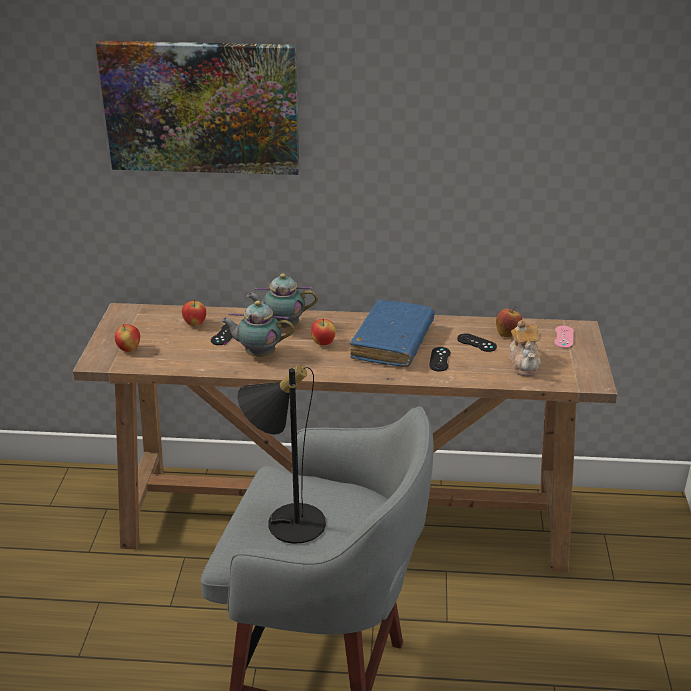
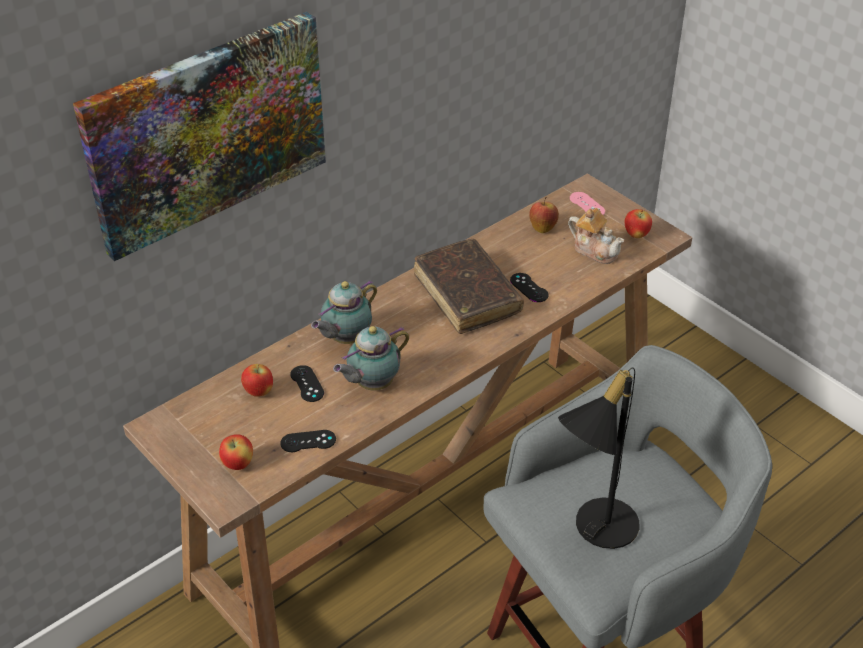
camera: 45 degrees left, 10 degrees up
(323, 343) = (411, 334): apple -> apple (636, 235)
(392, 342) = (467, 294): blue book -> brown book
(476, 343) = (532, 252): black game controller -> black game controller (308, 441)

